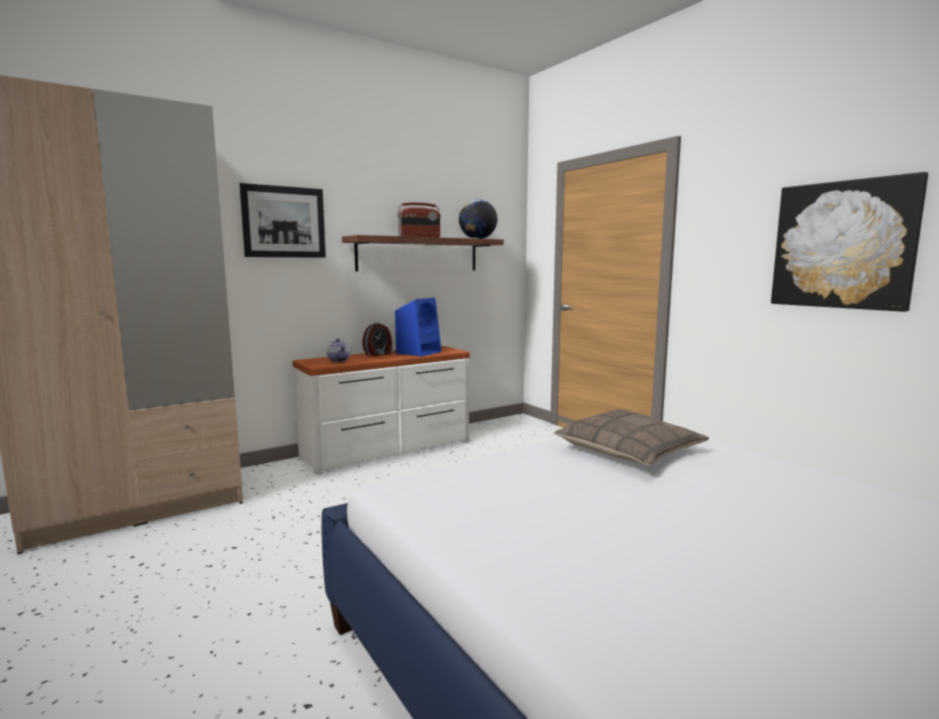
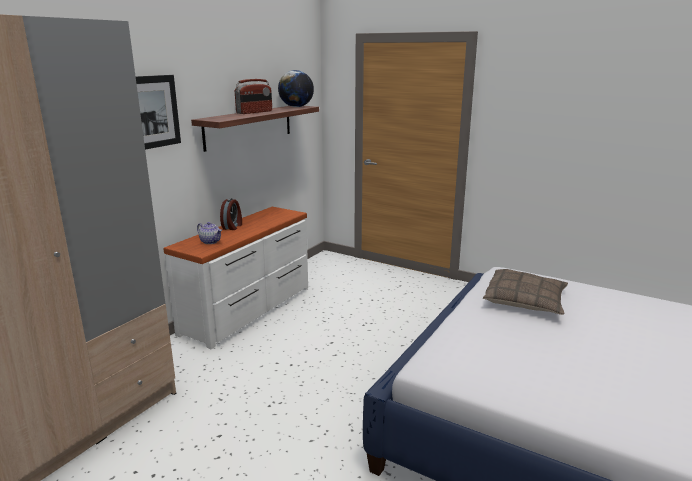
camera: 25 degrees left, 10 degrees up
(419, 352) = (265, 219): blue speaker -> none
(843, 245) = (599, 130): picture -> none

